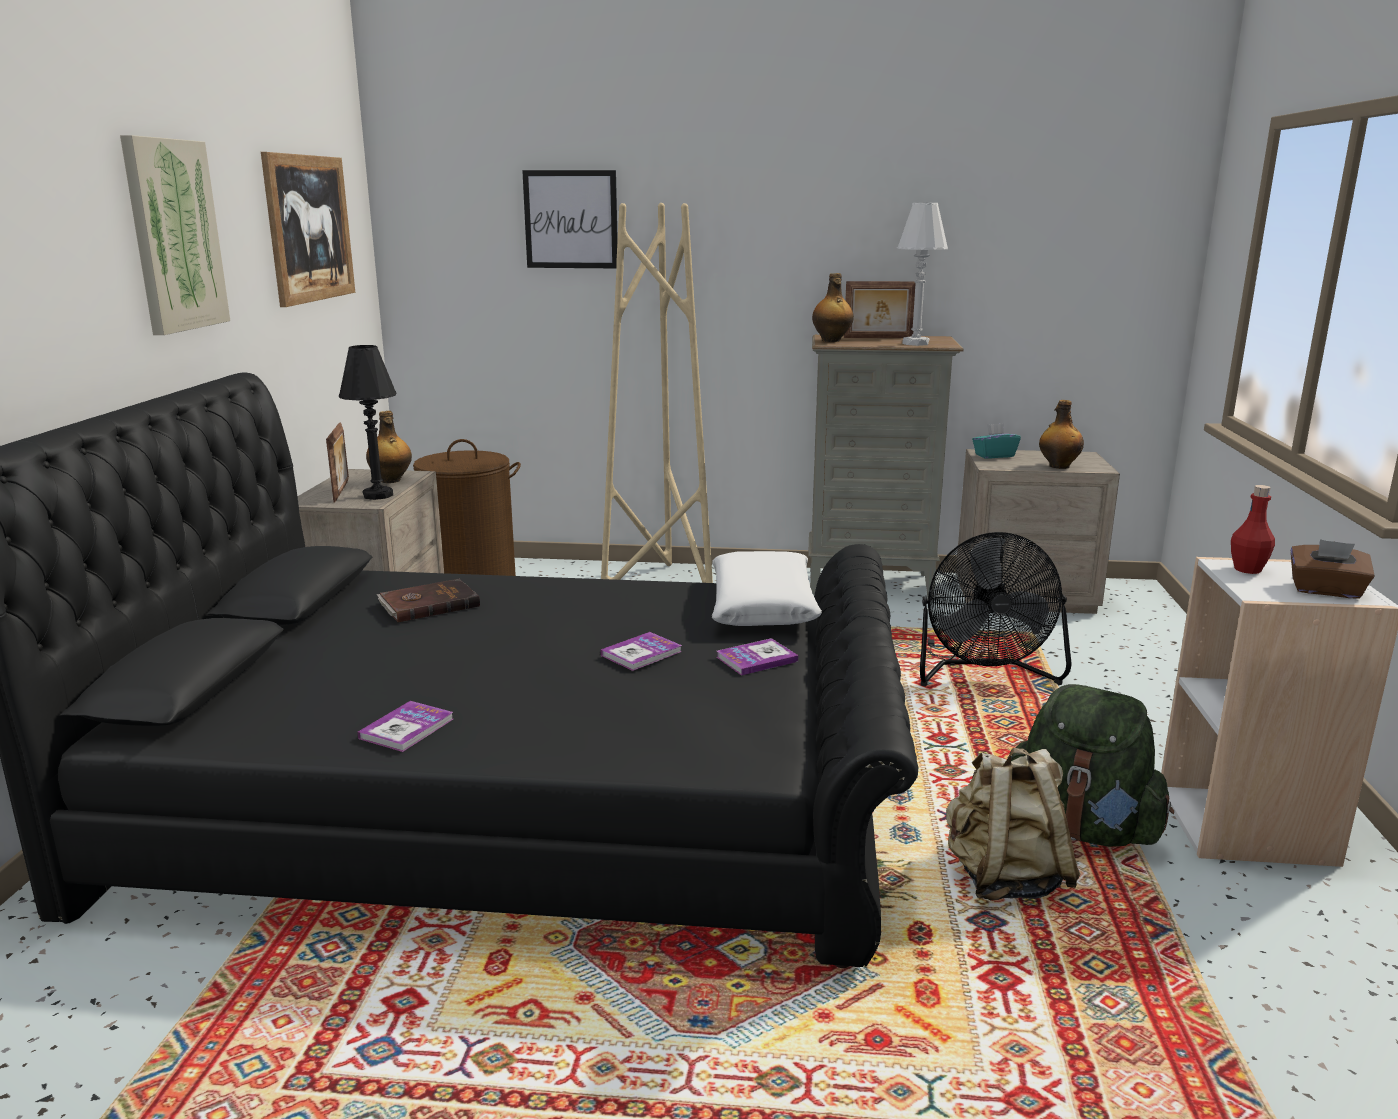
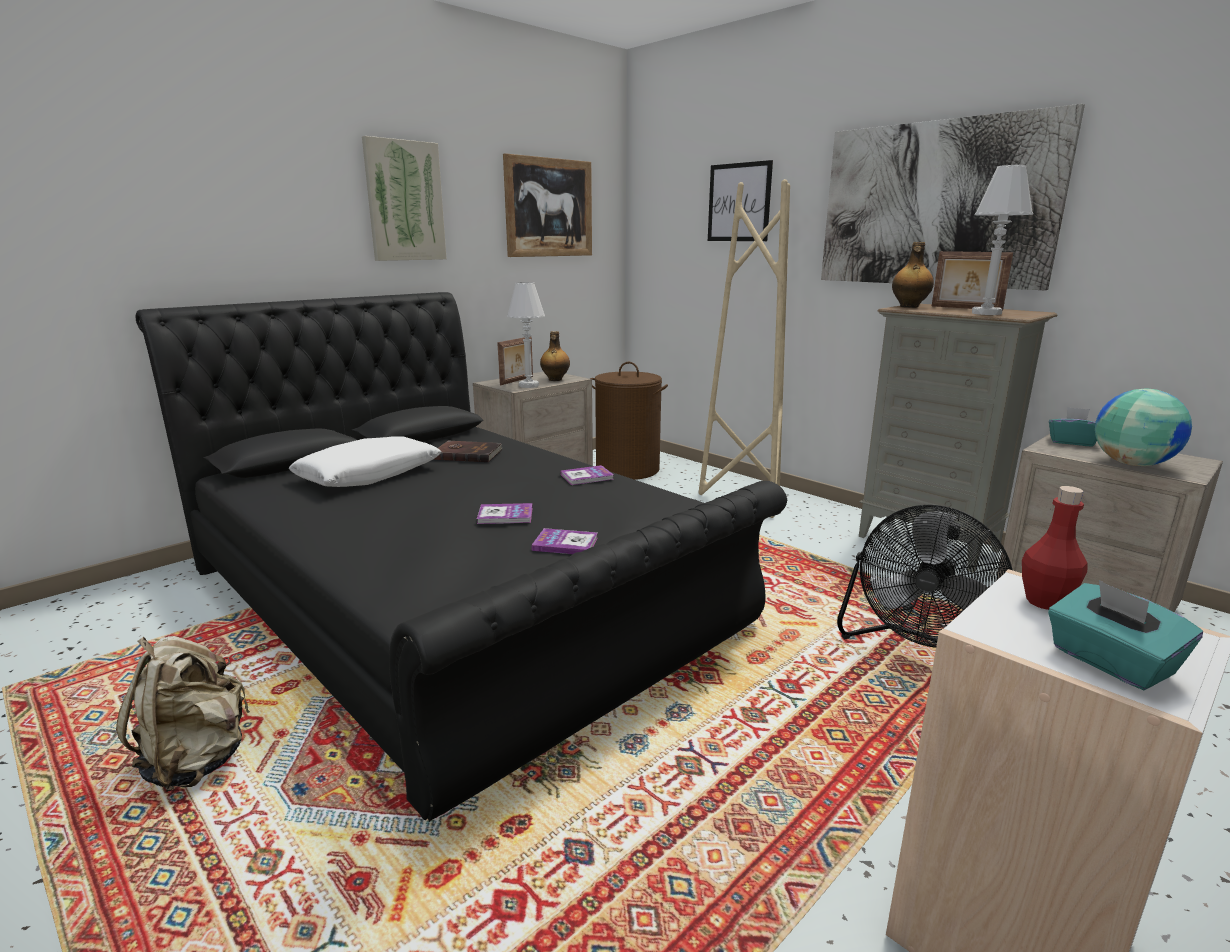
camera: 40 degrees right, 0 degrees up
(378, 495) = (529, 386): black table lamp -> white table lamp
(407, 728) = (310, 514): book -> book (587, 477)
(763, 605) = (653, 511): white pillow -> white pillow (369, 475)
(821, 231) = (935, 205): none -> picture
(1004, 879) = (653, 827): beige backpack -> beige backpack (197, 760)
(1058, 466) = (1131, 464): bottle -> globe
(1081, 829) = (797, 829): green backpack -> none
(1326, 591) = (1109, 662): brown tissue box -> turquoise tissue box

